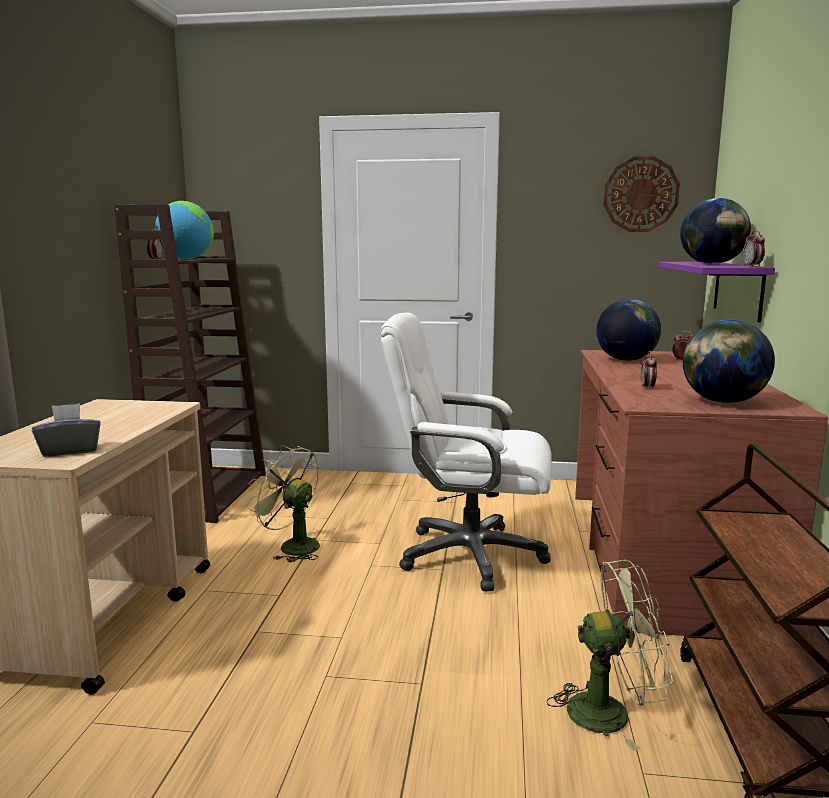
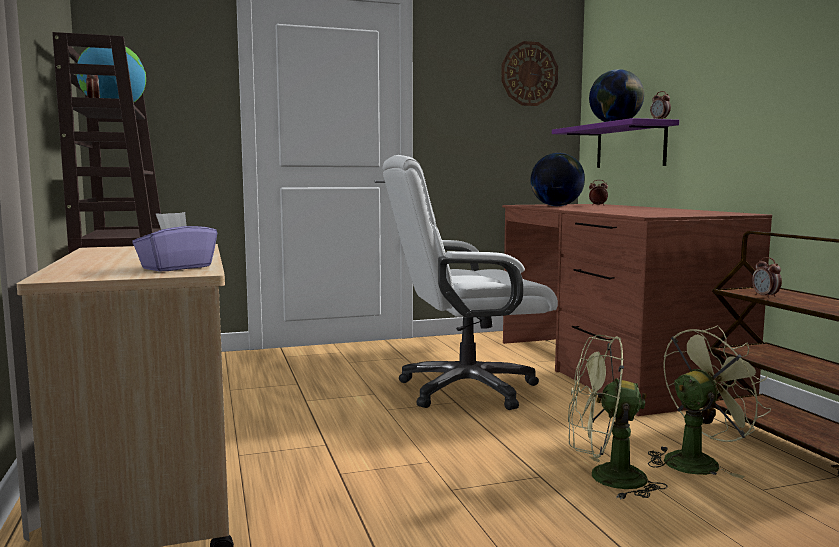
camera: 25 degrees left, 5 degrees down
(70, 450) = (176, 268): grey tissue box -> purple tissue box
(291, 546) = (288, 408): green fan -> green fan (605, 478)
(647, 388) = (621, 211): alarm clock -> alarm clock (765, 296)
(722, 402) = (692, 213): globe -> none

